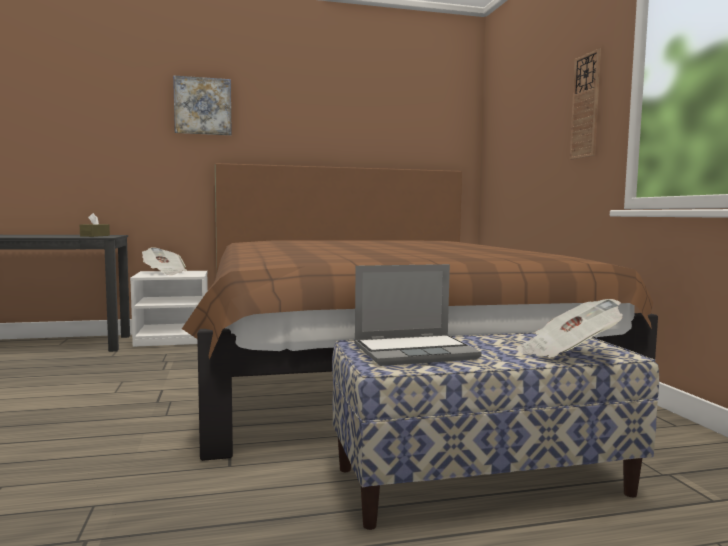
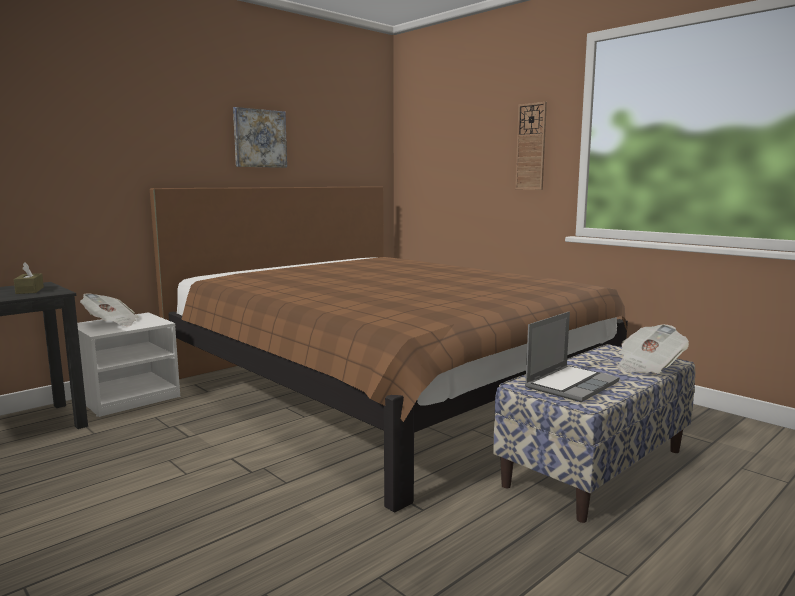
camera: 30 degrees left, 5 degrees up
(203, 106) = (130, 119): picture -> picture (259, 138)

